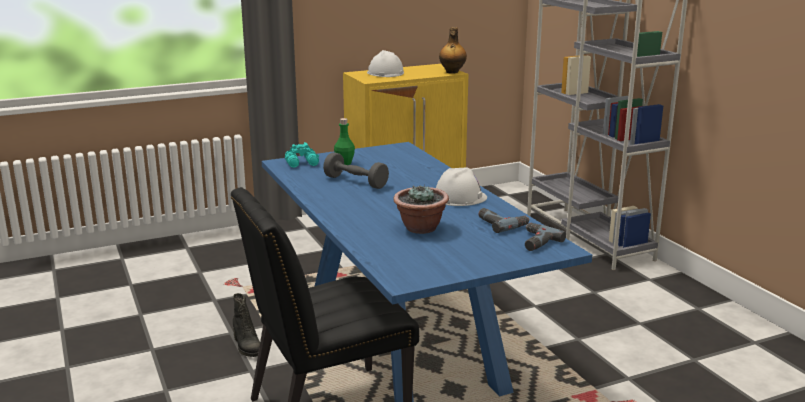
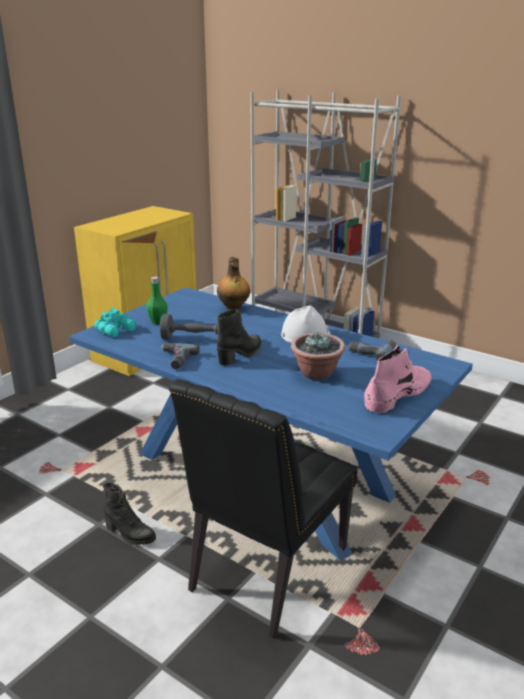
camera: 30 degrees left, 5 degrees up
(376, 201) = (240, 355): none -> black boot
(385, 73) = (117, 222): white hard hat -> none
(452, 72) = (176, 213): bottle -> bottle (233, 308)
(471, 259) = (398, 394): none -> pink boot
(534, 242) = (419, 363): power drill -> power drill (175, 359)

